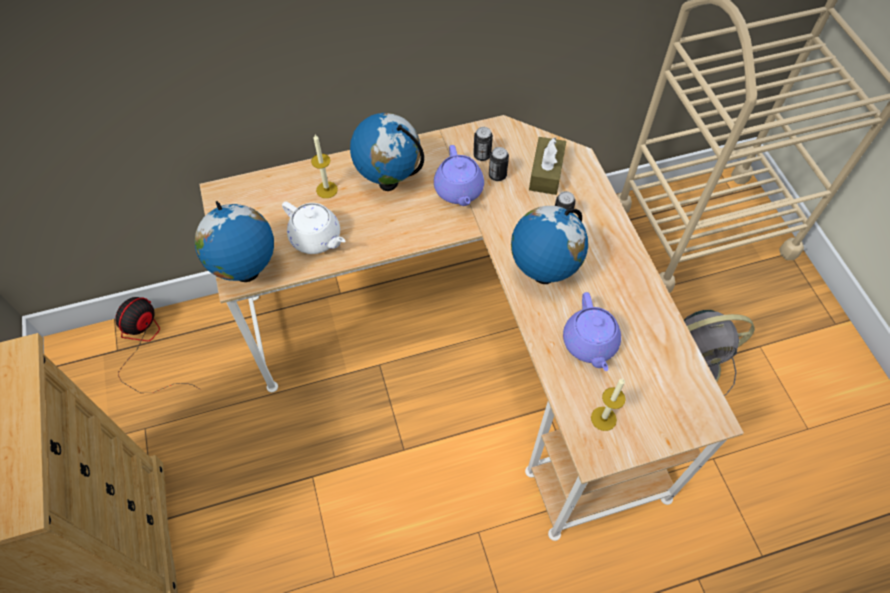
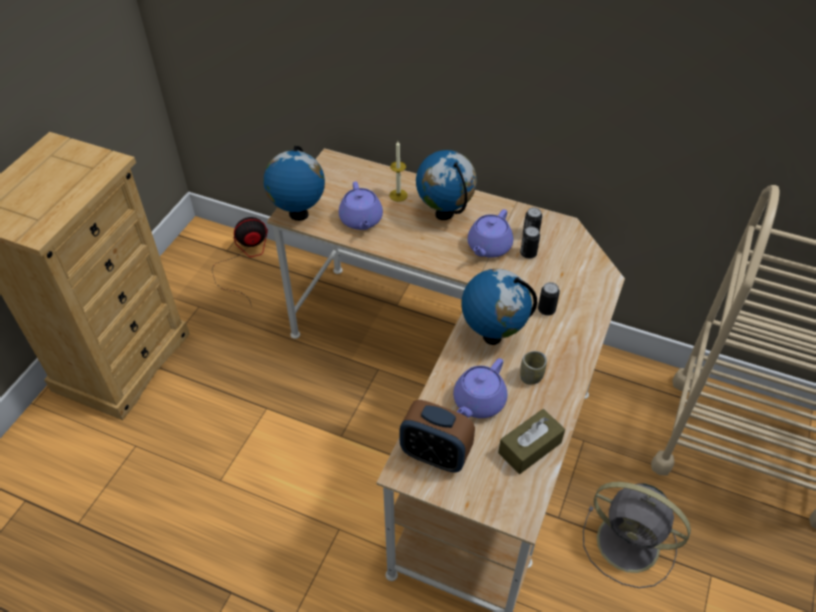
camera: 40 degrees right, 10 degrees down
(316, 238) = (361, 220): white teapot -> purple teapot
(546, 173) = (568, 273): brown tissue box -> brown tissue box (530, 447)
(603, 418) = (435, 455): candle -> alarm clock
(607, 290) = (531, 377): none -> cup

